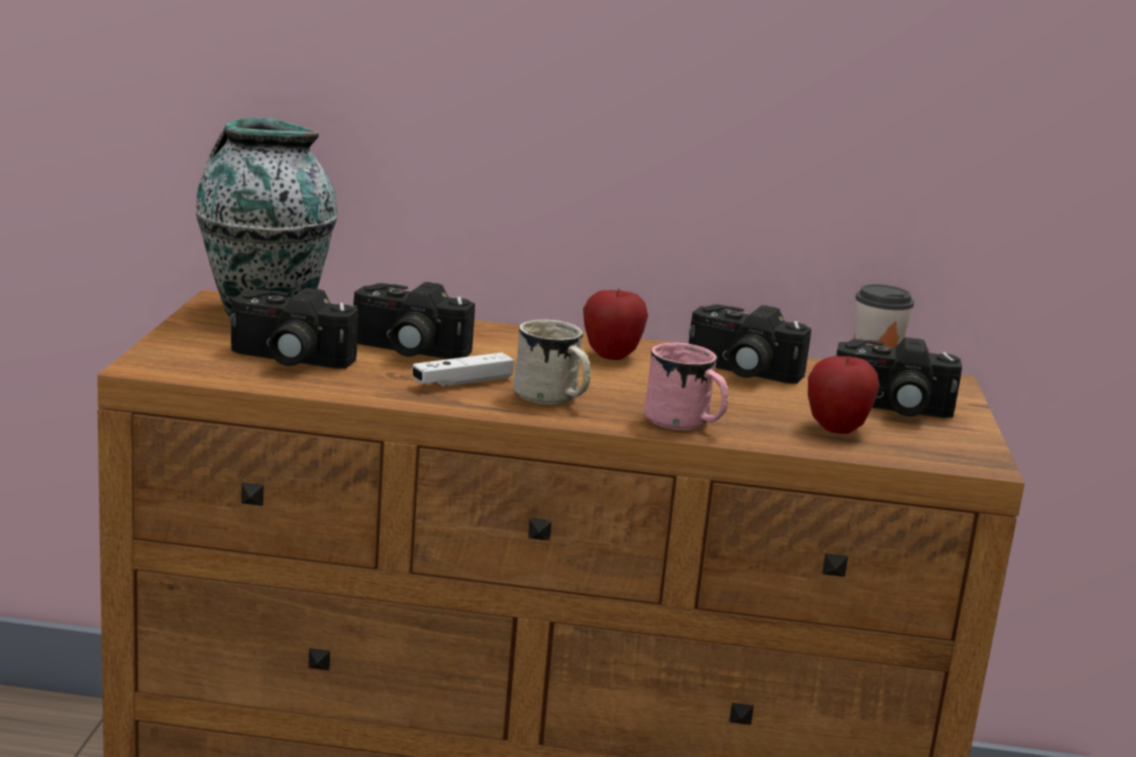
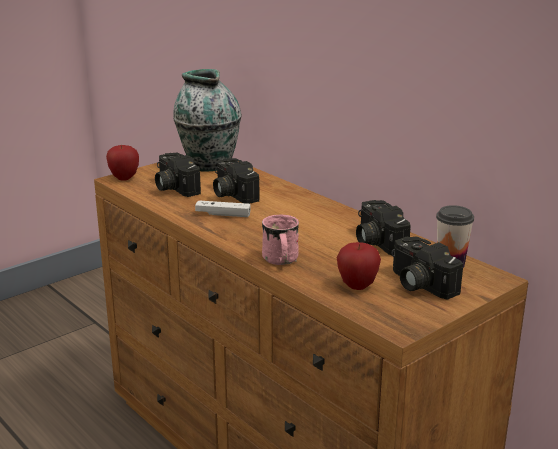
camera: 45 degrees right, 5 degrees up
(552, 399) = (245, 232): white mug -> none
(611, 356) = (323, 218): apple -> apple (124, 178)

